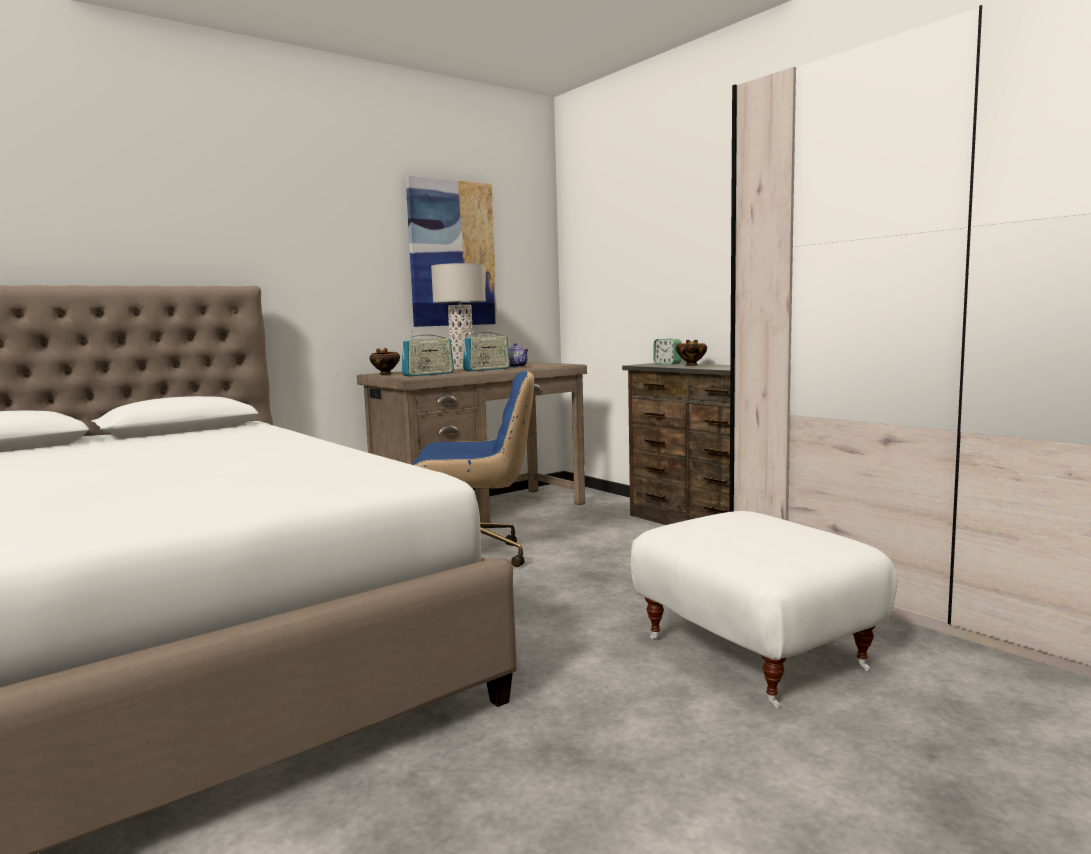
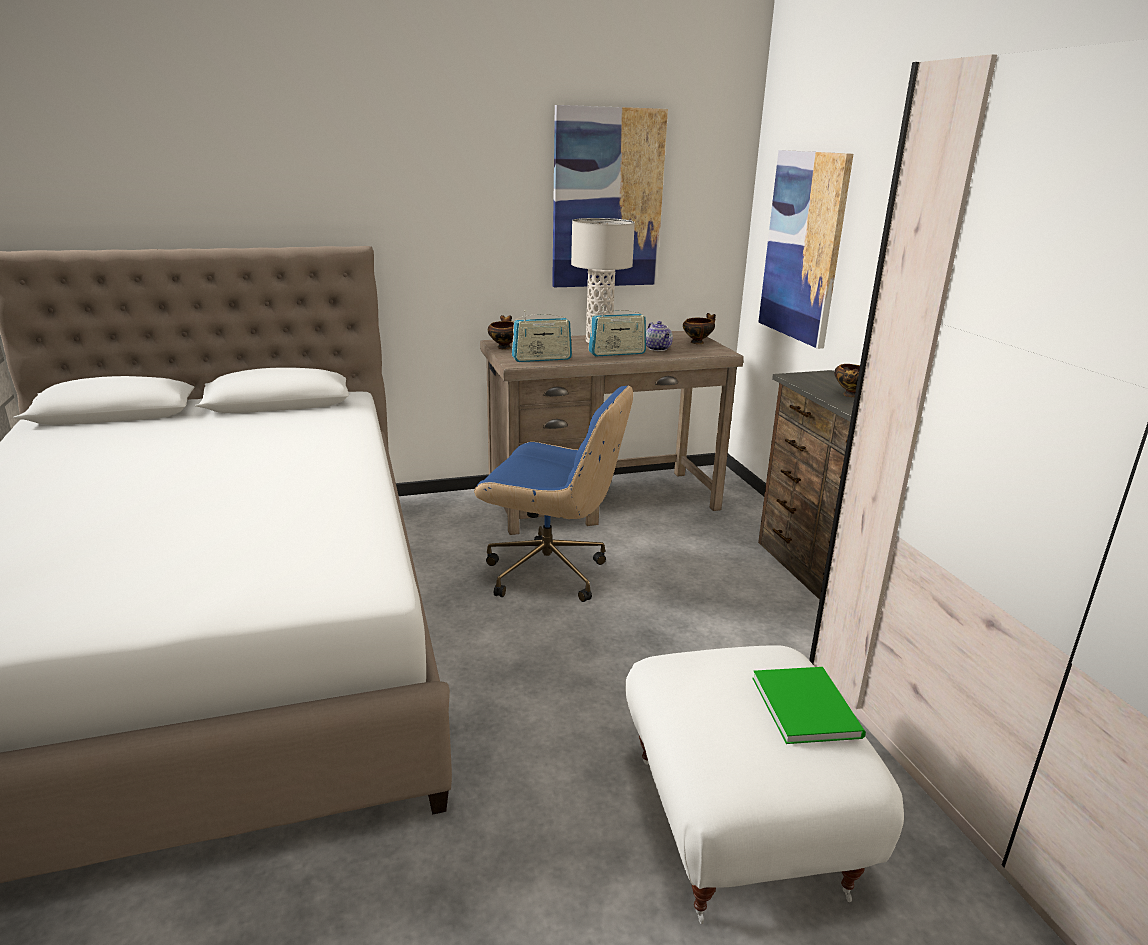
camera: 20 degrees right, 15 degrees up
(542, 364) = (697, 342): none -> bowl
(615, 278) = (804, 247): none -> picture
(667, 363) = (831, 379): alarm clock -> none
(788, 523) = (806, 704): none -> green book

